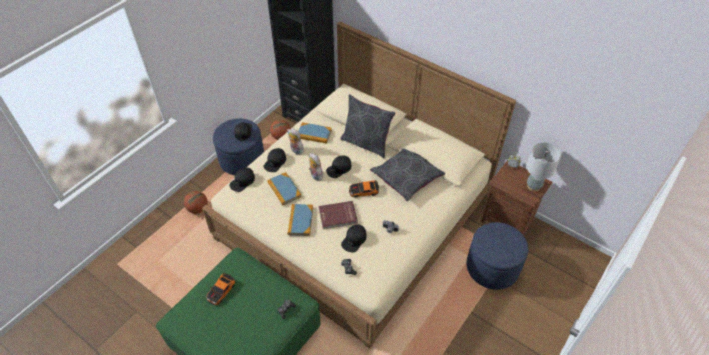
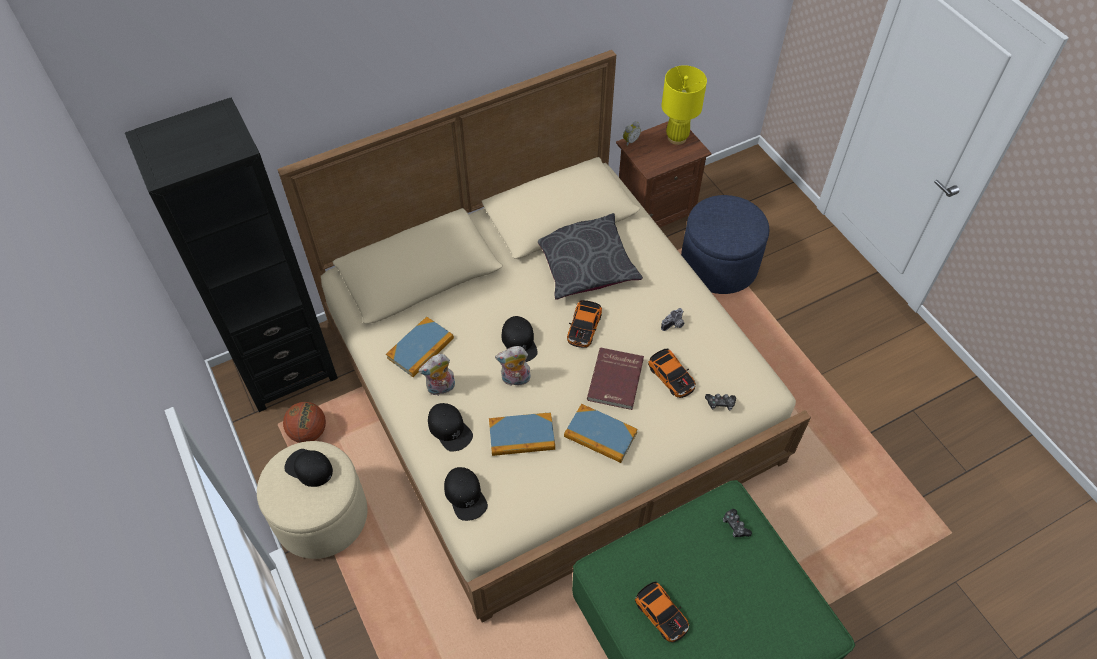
camera: 65 degrees left, 5 degrees up
(198, 209) = (396, 631): basketball -> none
(242, 159) = (321, 516): blue ottoman -> beige ottoman
(354, 240) = (672, 376): black cap -> toy car
(366, 143) = (486, 285): grey pillow -> none
(533, 186) = (677, 138): grey table lamp -> yellow table lamp

